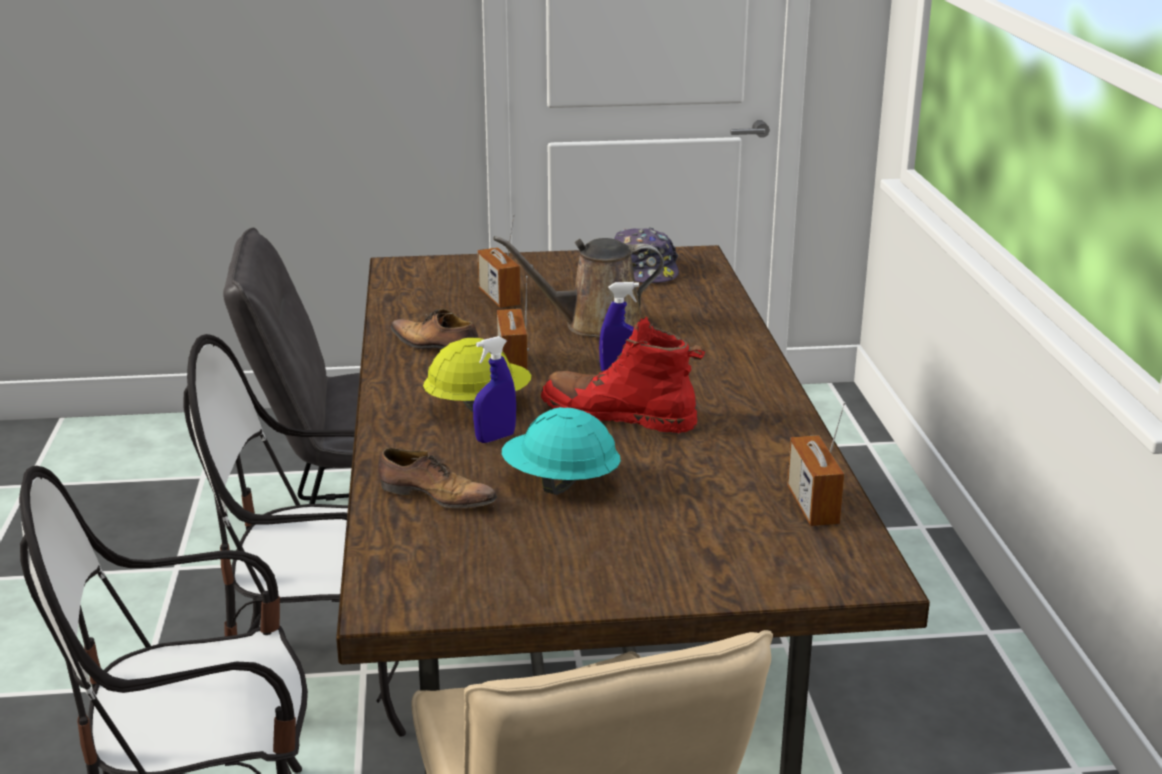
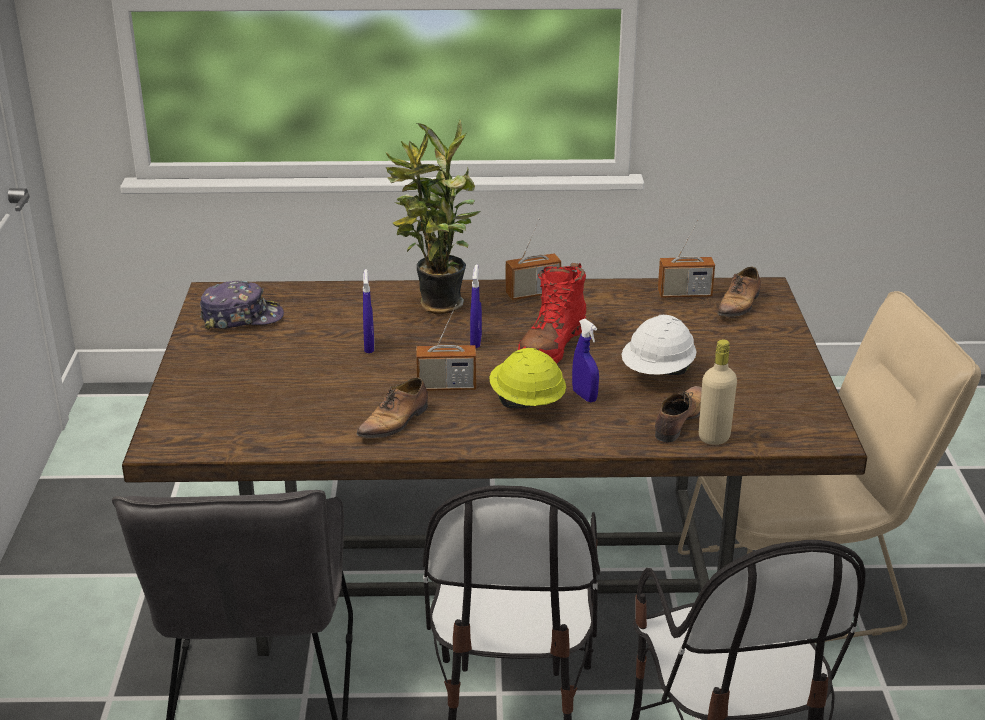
camera: 85 degrees left, 5 degrees up
(394, 519) = (714, 437): none -> beige bottle
(499, 298) = (283, 389): radio -> radio (532, 293)
(560, 483) = (658, 373): turquoise hard hat -> white hard hat
(595, 325) = (369, 346): brown watering can -> blue spray bottle
(706, 351) = (436, 306): none -> potted plant
(793, 550) = (739, 305): none -> shoe

